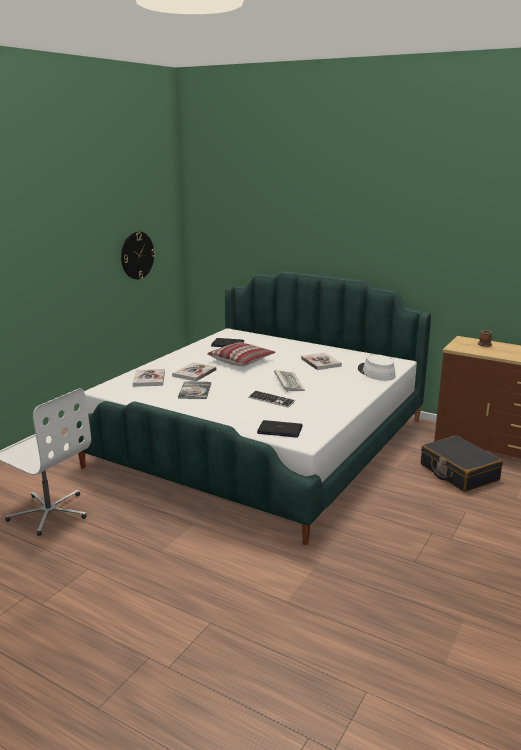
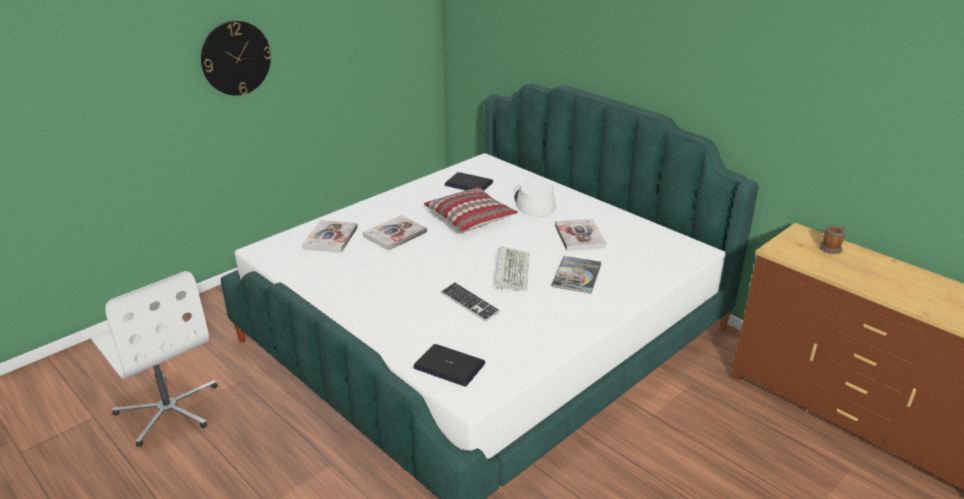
camera: 15 degrees right, 10 degrees up
(137, 255) = (365, 45): wall clock -> wall clock (236, 58)
(195, 391) = (377, 269): book -> book (576, 275)
(376, 372) = (650, 268): white hat -> white hat (534, 203)
(458, 472) = (745, 440): black suitcase -> none

